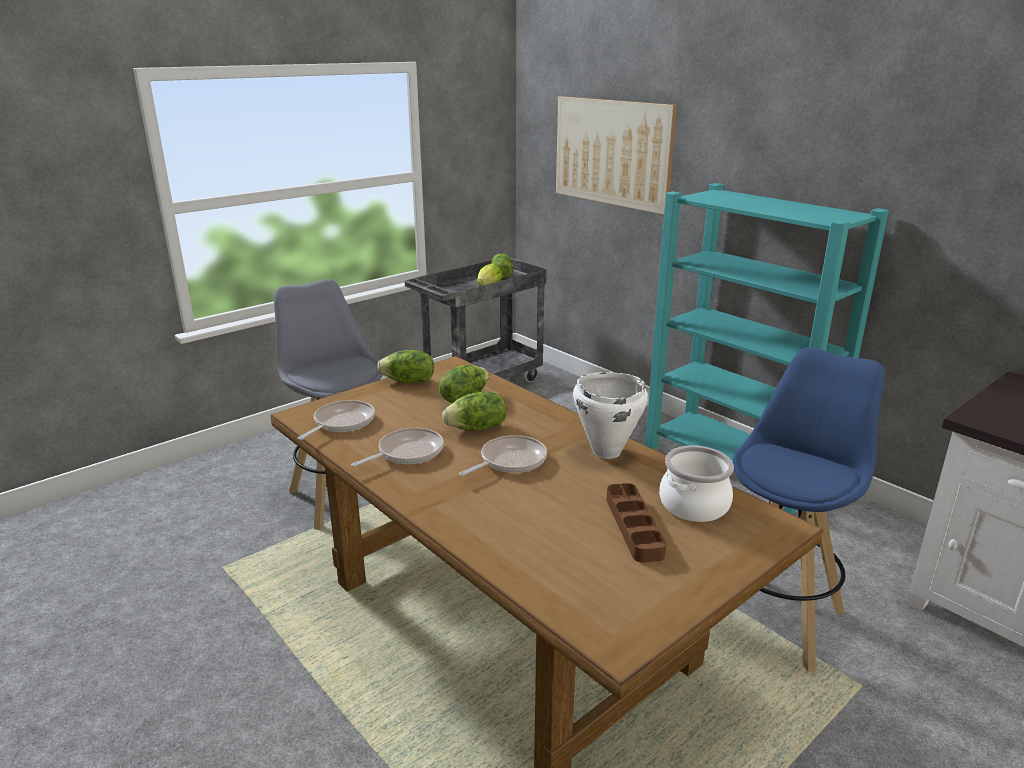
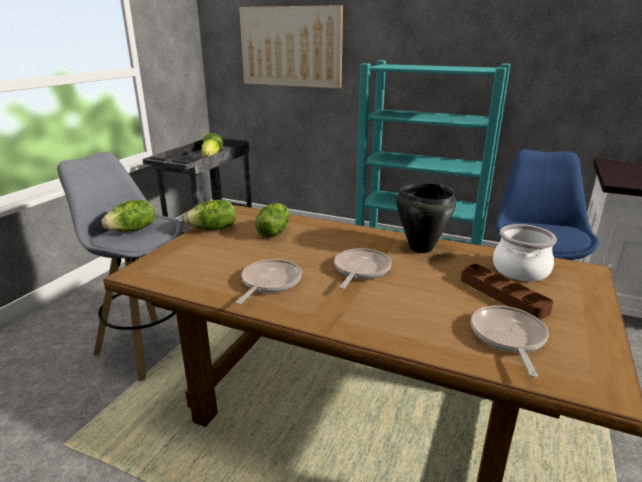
camera: 25 degrees left, 0 degrees up
(341, 423) = (184, 271): frying pan -> frying pan (508, 337)
(477, 428) = (308, 252): lettuce -> lettuce (133, 230)
(605, 451) = (420, 248): white cooking pot -> black cooking pot

